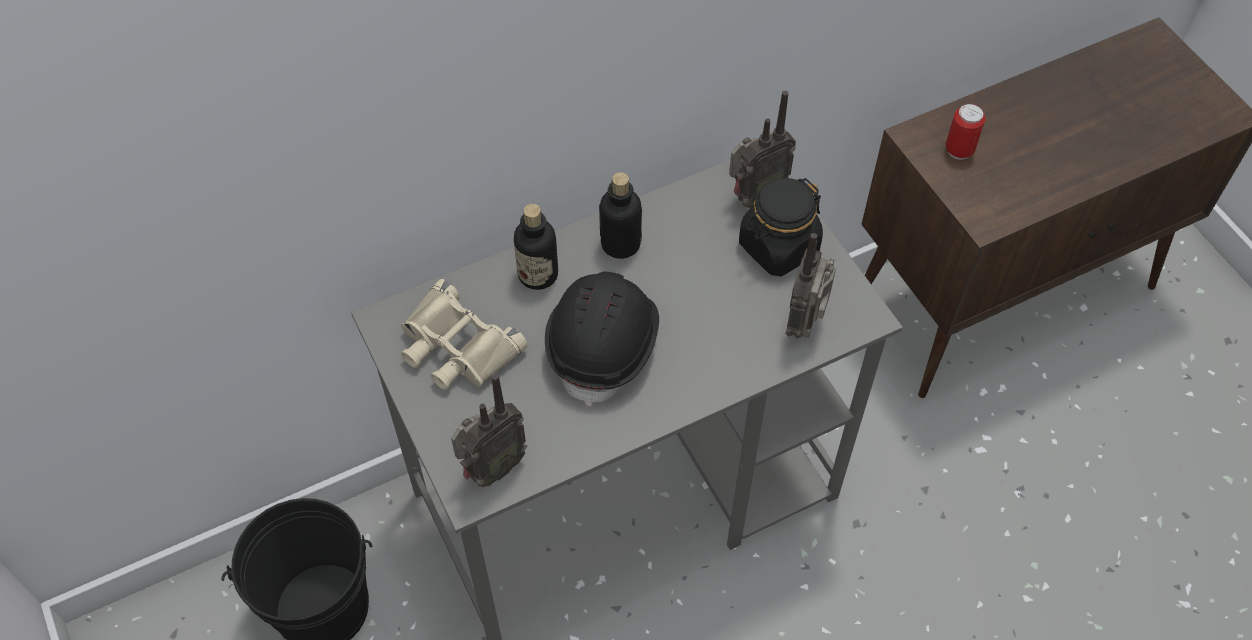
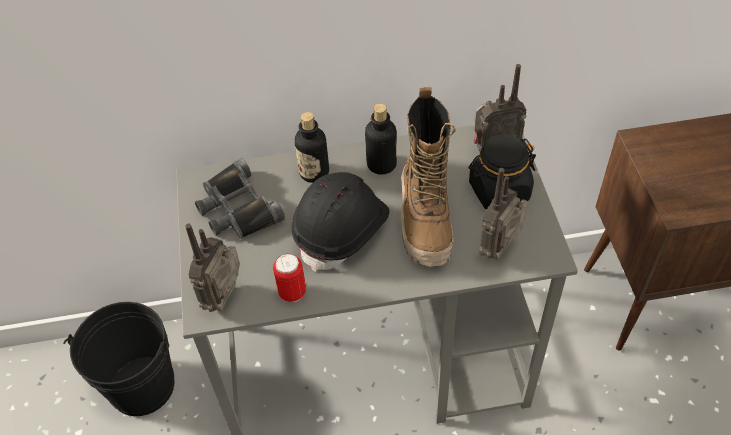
camera: 20 degrees right, 5 degrees down
(456, 347) = (237, 208): beige binoculars -> black binoculars
(491, 469) = (226, 298): radio -> radio turned 135 degrees clockwise
(703, 306) = (426, 220): none -> boot
(959, 150) = (672, 156): can -> can (292, 293)

